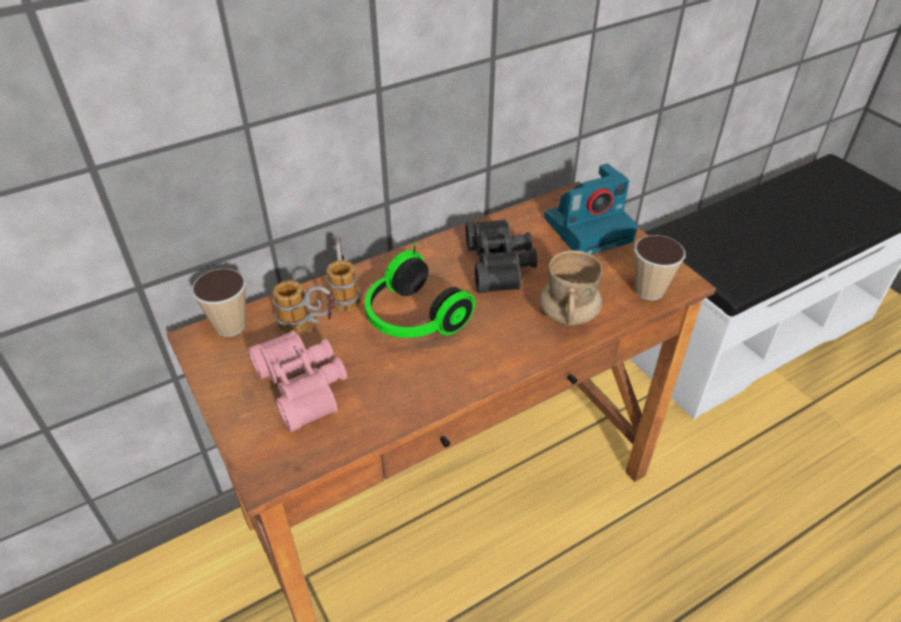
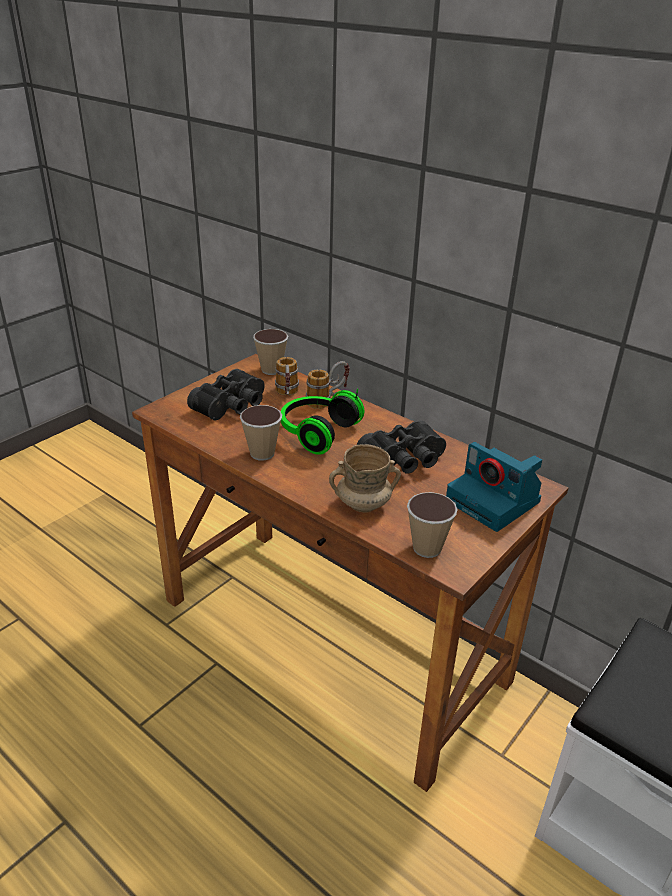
camera: 70 degrees right, 10 degrees down
(305, 385) = (232, 406): pink binoculars -> black binoculars
(437, 377) = (262, 453): none -> cup

